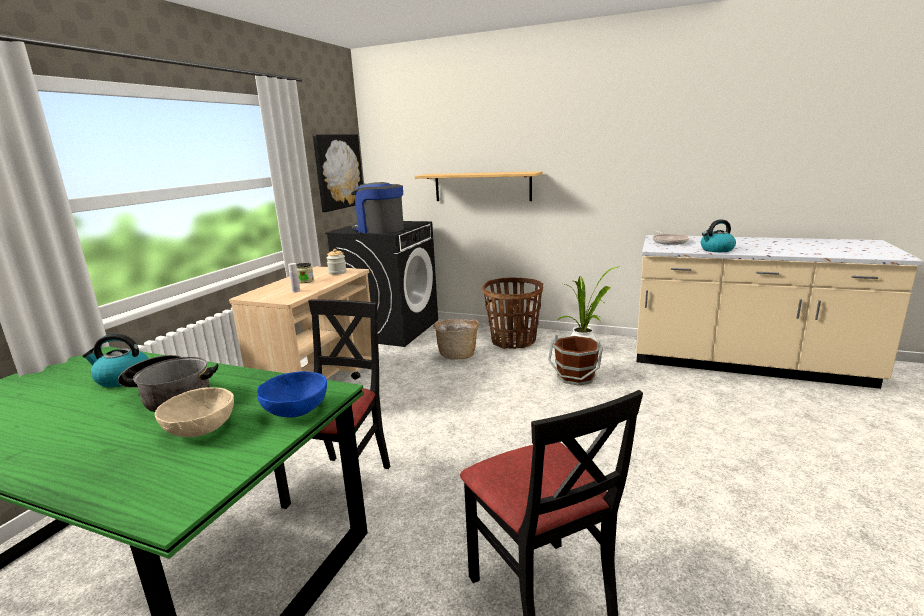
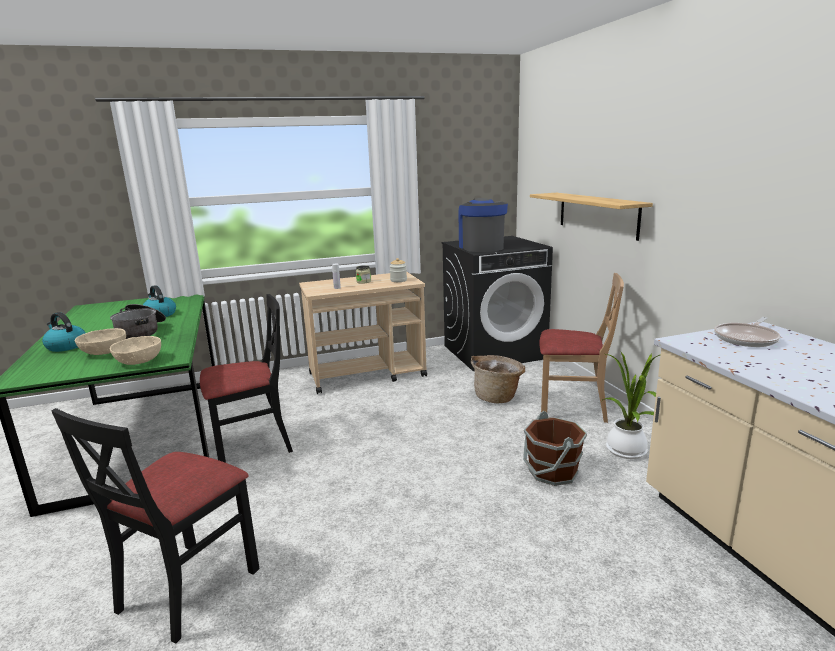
camera: 50 degrees right, 0 degrees up
(296, 409) = (139, 361): blue bowl -> beige bowl
(338, 171) = (475, 183): picture -> none
(513, 341) = (572, 408): basket -> beige chair
(716, 250) = (765, 371): kettle -> kettle (66, 346)

